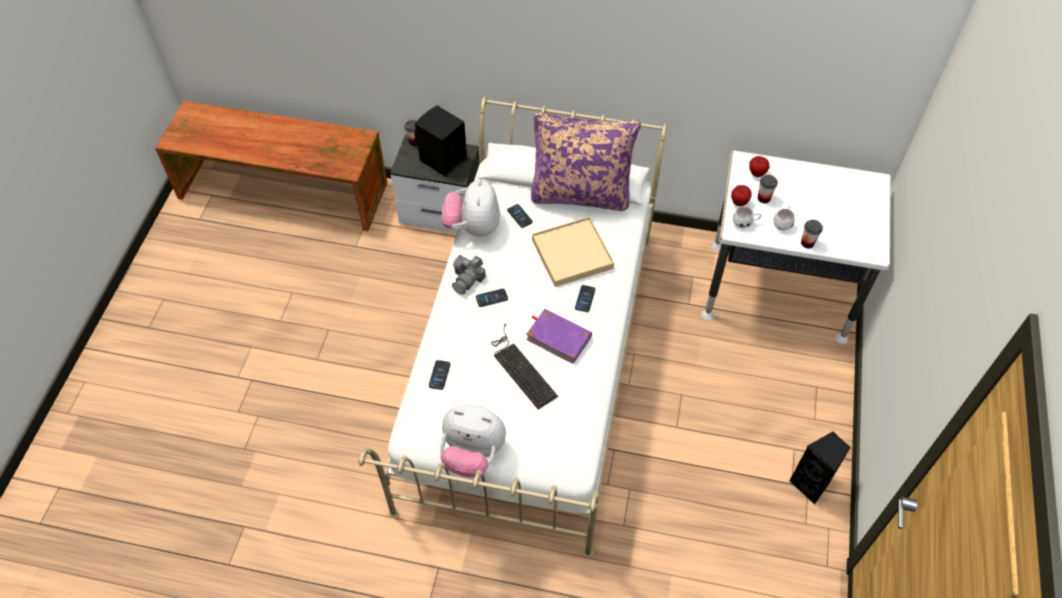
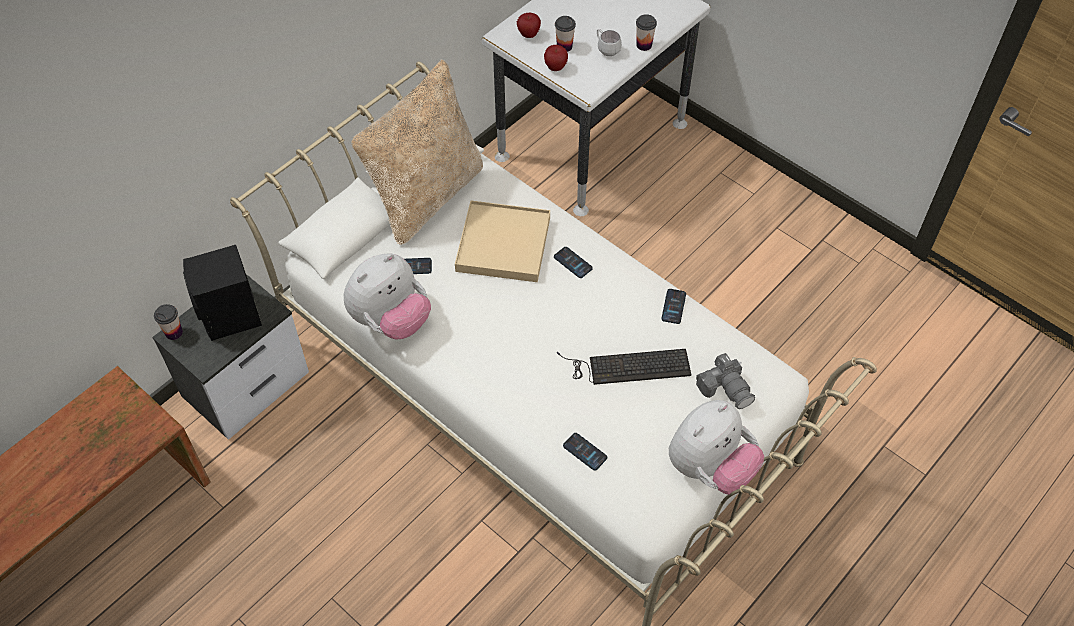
camera: 60 degrees left, 0 degrees up
(468, 279) = (466, 360): camera -> camera (725, 388)
(473, 227) = (391, 320): plush toy -> plush toy turned 75 degrees counterclockwise
(491, 298) = (511, 349): phone -> phone (673, 306)
(558, 337) = (608, 311): purple book -> none
(581, 197) = (429, 197): purple pillow -> beige pillow
(745, 223) = (585, 76): white mug -> none
(811, 484) = (821, 235): black speaker -> none

